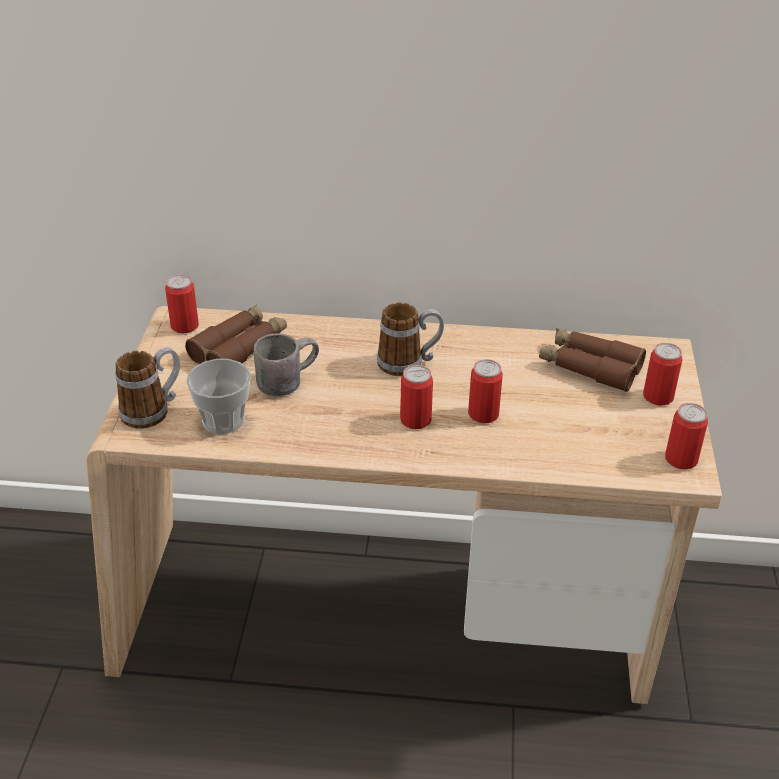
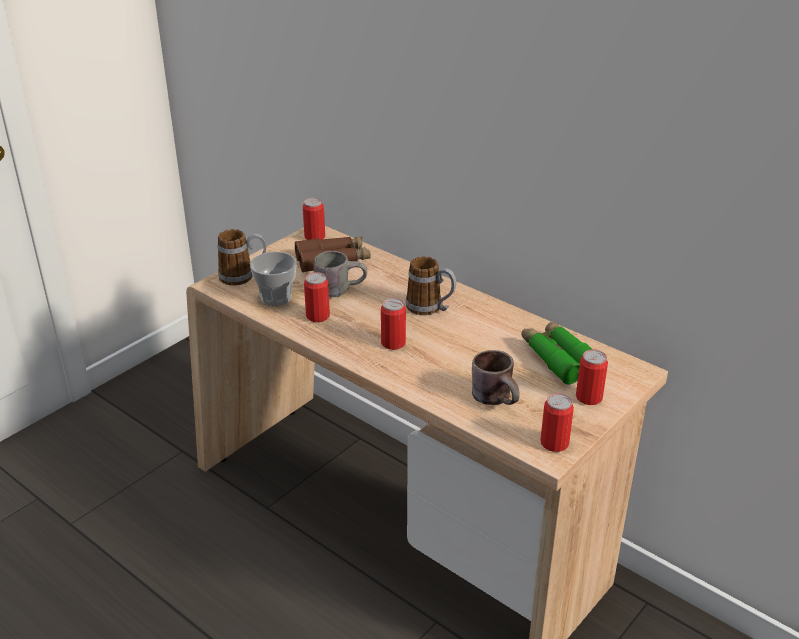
camera: 35 degrees right, 5 degrees down
(483, 414) = (443, 357): can -> can (318, 316)
(583, 435) = (498, 398): none -> brown mug
(589, 367) = (559, 359): brown binoculars -> green binoculars

